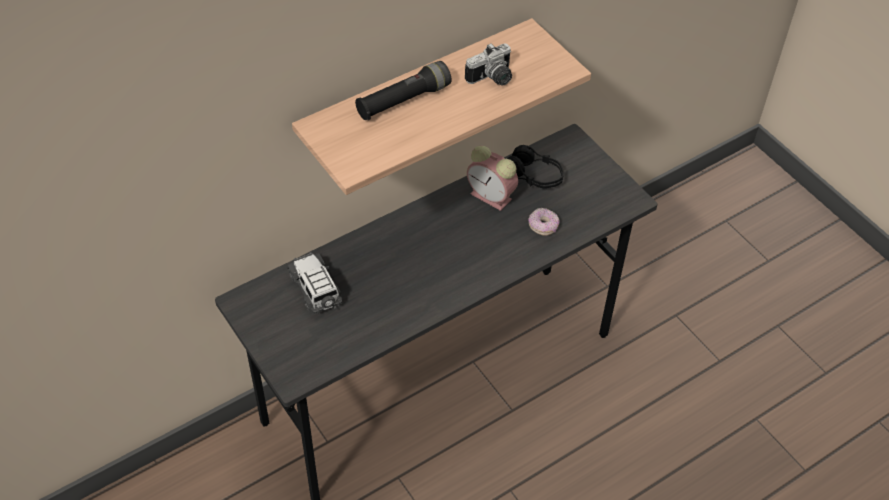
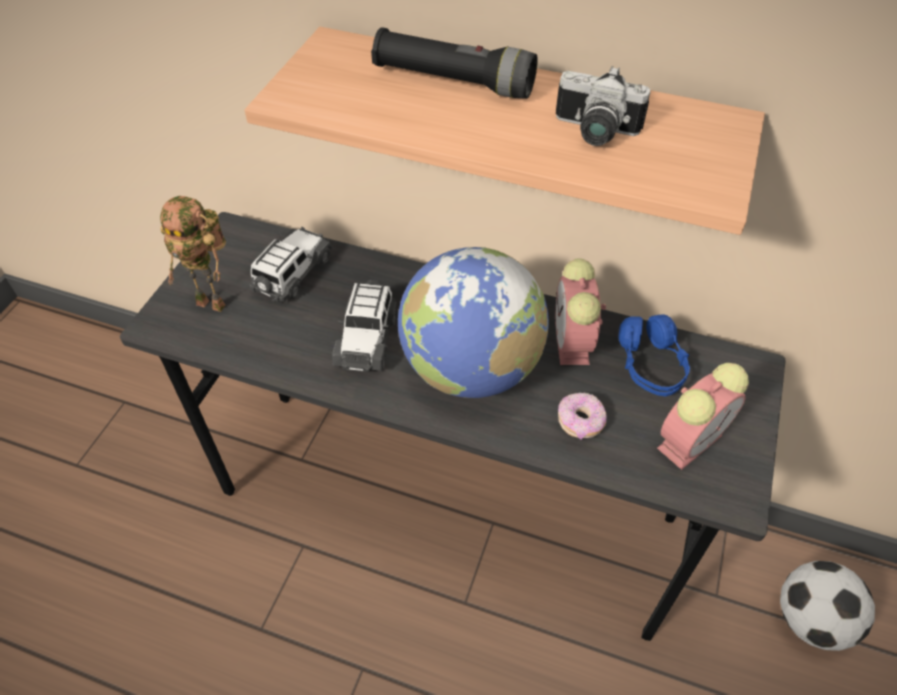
camera: 55 degrees right, 0 degrees up
(302, 340) = (214, 303): none -> toy robot
(405, 282) = (367, 339): none -> toy car
(469, 248) = (471, 368): none -> globe
(534, 176) = (650, 366): black headphones -> blue headphones
(589, 192) = (690, 439): none -> alarm clock
(652, 256) = (810, 620): none -> football

